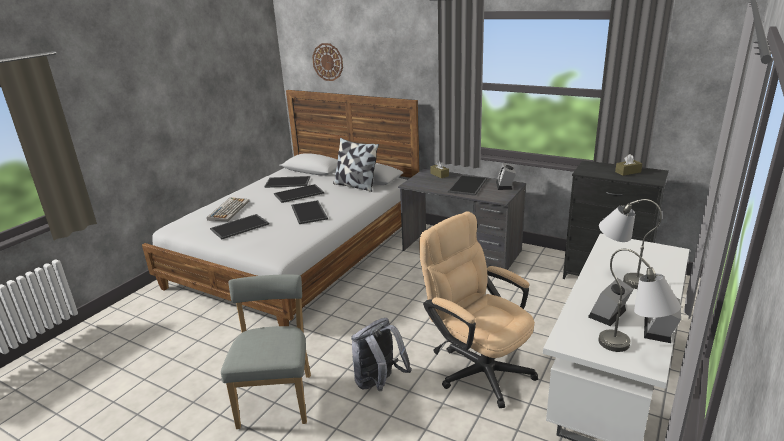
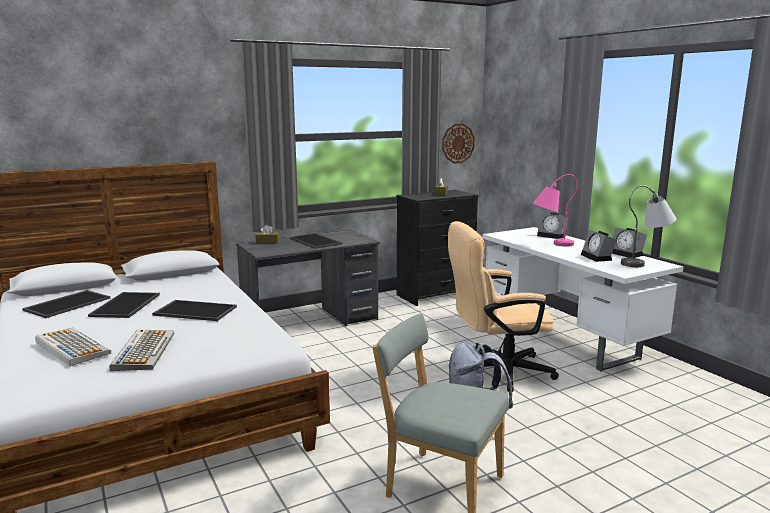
camera: 60 degrees left, 10 degrees down
(240, 226) = (143, 351): tray -> keyboard
(328, 62) = (56, 124): wall clock -> wall clock (458, 143)
(356, 186) = (176, 280): pillow -> none
(505, 186) = (343, 234): alarm clock -> alarm clock (552, 236)
(620, 276) = (550, 244): grey table lamp -> pink table lamp

